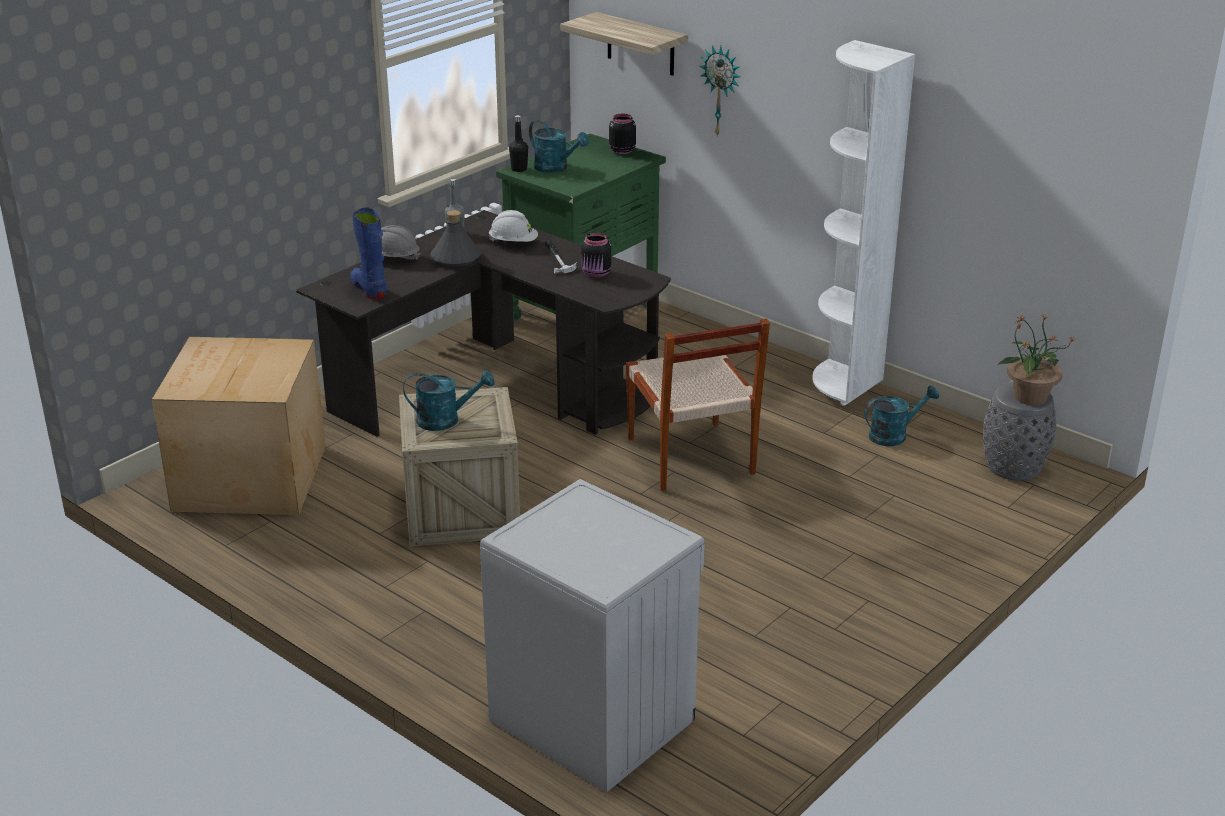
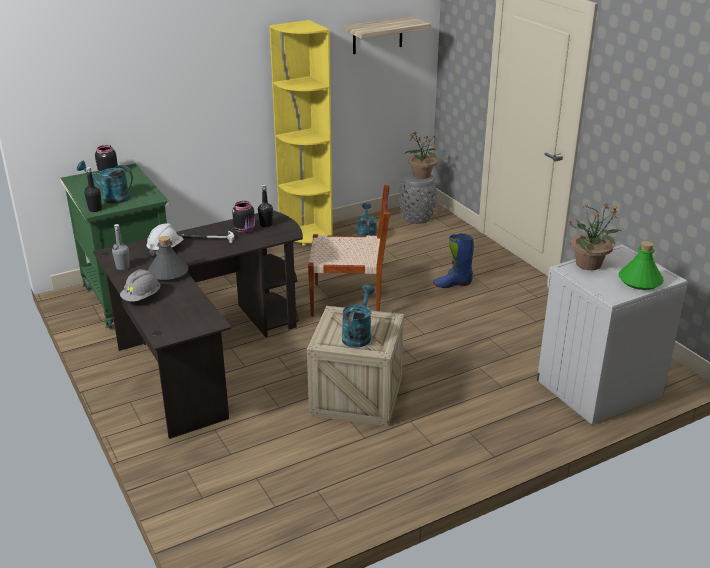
camera: 70 degrees left, 0 degrees up
(248, 479) = (245, 496): cardboard box -> none
(369, 289) = (187, 315): blue boot -> blue boot (452, 284)
(556, 168) = (111, 197): turquoise watering can -> turquoise watering can turned 135 degrees counterclockwise
(575, 559) = (639, 281): none -> green bottle
(607, 510) = (589, 264): none -> potted plant
(621, 283) = (266, 224): none -> black bottle
(640, 44) = (94, 91): shelf -> shelf (377, 35)
(721, 90) = (171, 97): wall clock -> none
(841, 389) = (306, 240): white bookcase -> yellow bookcase

